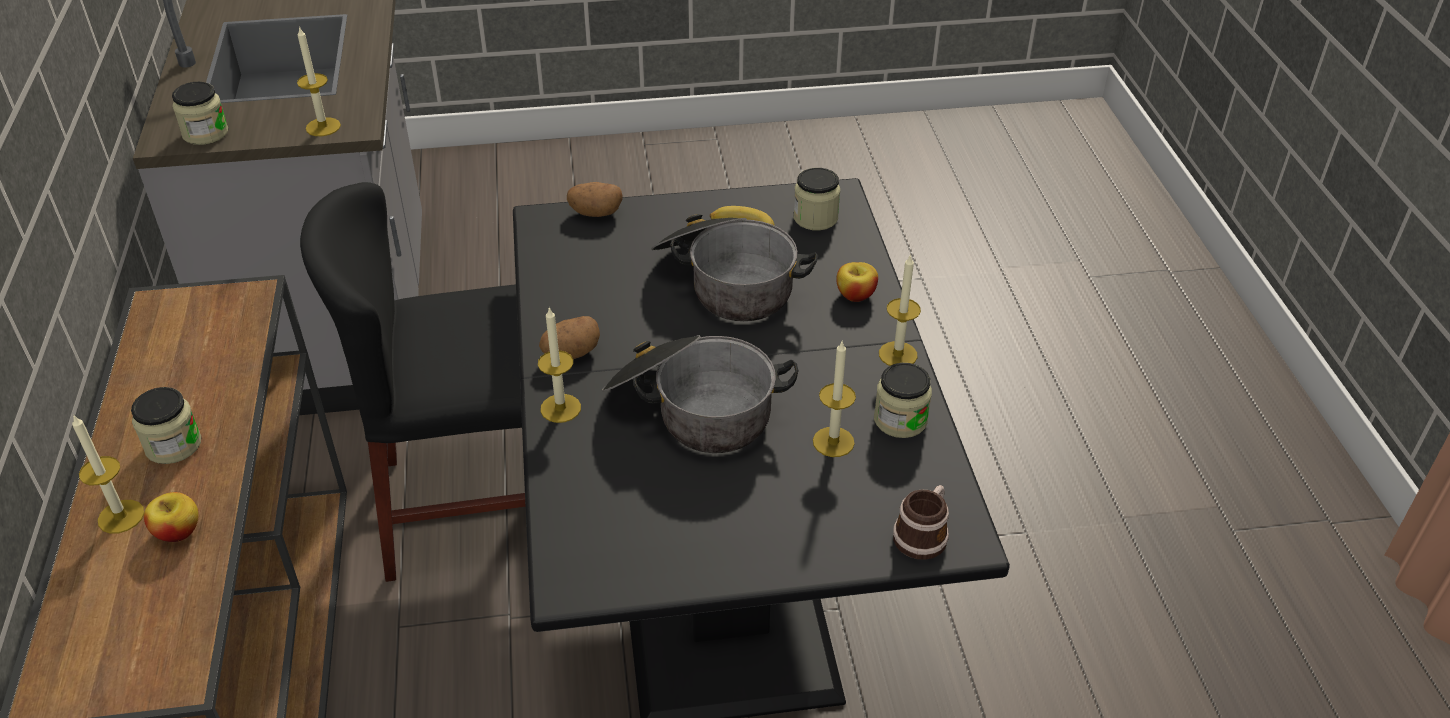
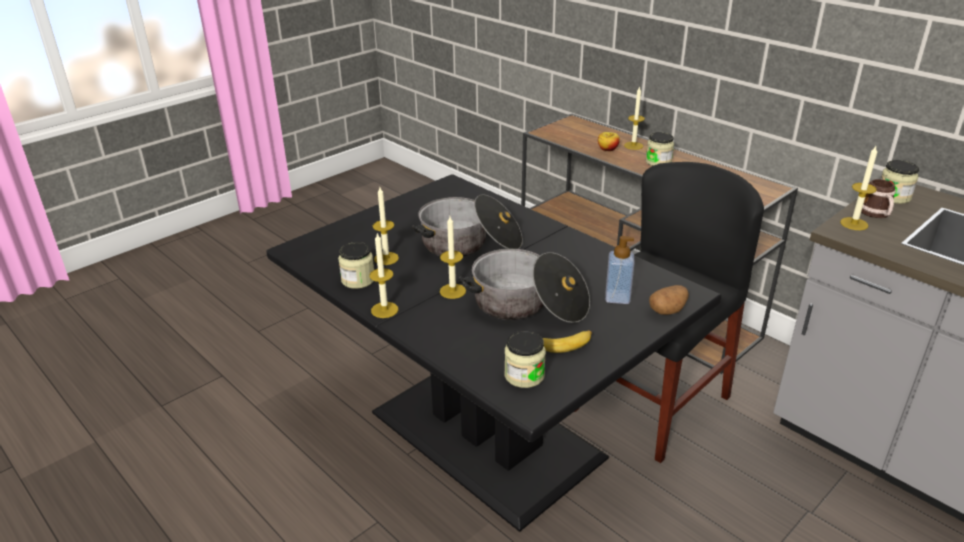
camera: 145 degrees right, 10 degrees down
(560, 408) = (532, 222): candle -> candle (452, 291)
(571, 353) = (560, 241): potato -> none
(621, 248) = (617, 297): none -> soap dispenser
(855, 295) = (441, 332): apple -> none
(923, 534) = (314, 243): mug -> mug (876, 214)

